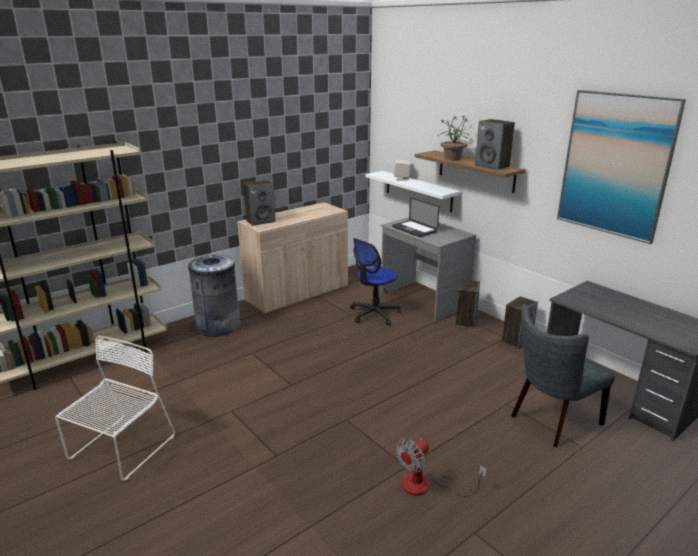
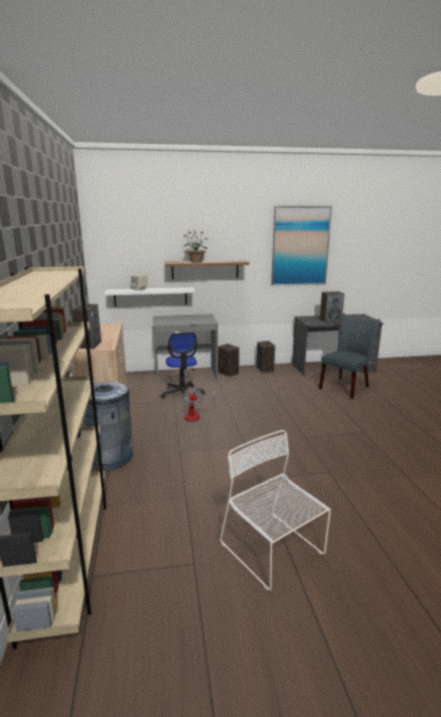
camera: 60 degrees left, 5 degrees down
(414, 229) = (179, 321): laptop -> none
(426, 486) = (384, 432): fan -> fan (196, 415)
(492, 166) = (228, 261): speaker -> speaker (330, 320)
(552, 421) = (346, 387): grey chair -> grey chair turned 135 degrees counterclockwise

